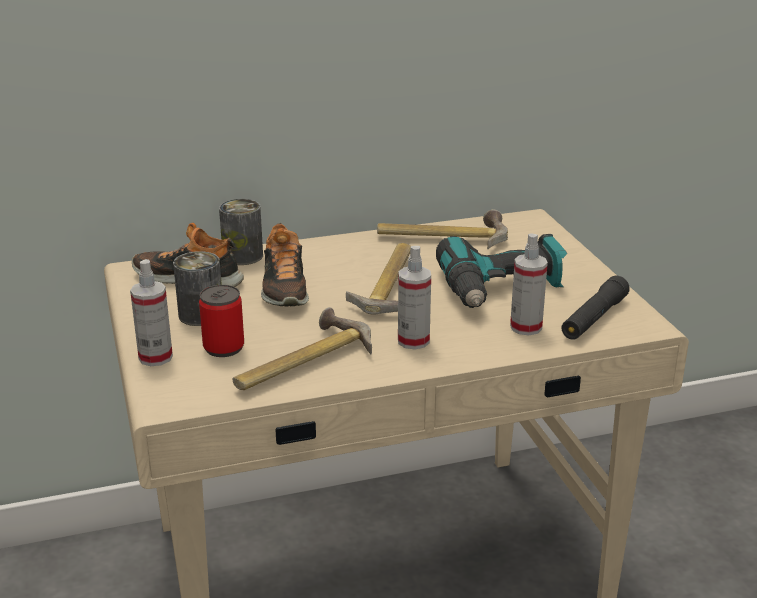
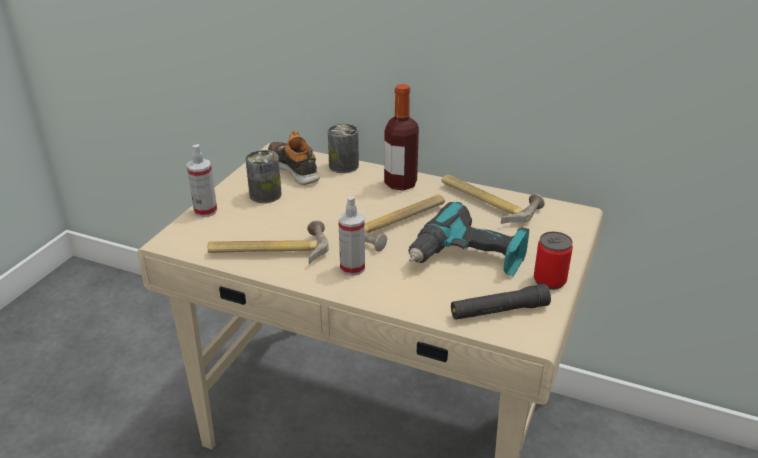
camera: 40 degrees right, 5 degrees up
(224, 348) = (245, 221): can -> can (549, 280)
(284, 288) = (334, 197): shoe -> none
(332, 251) = (400, 183): none -> bottle
(526, 327) = (439, 294): spray bottle -> none

